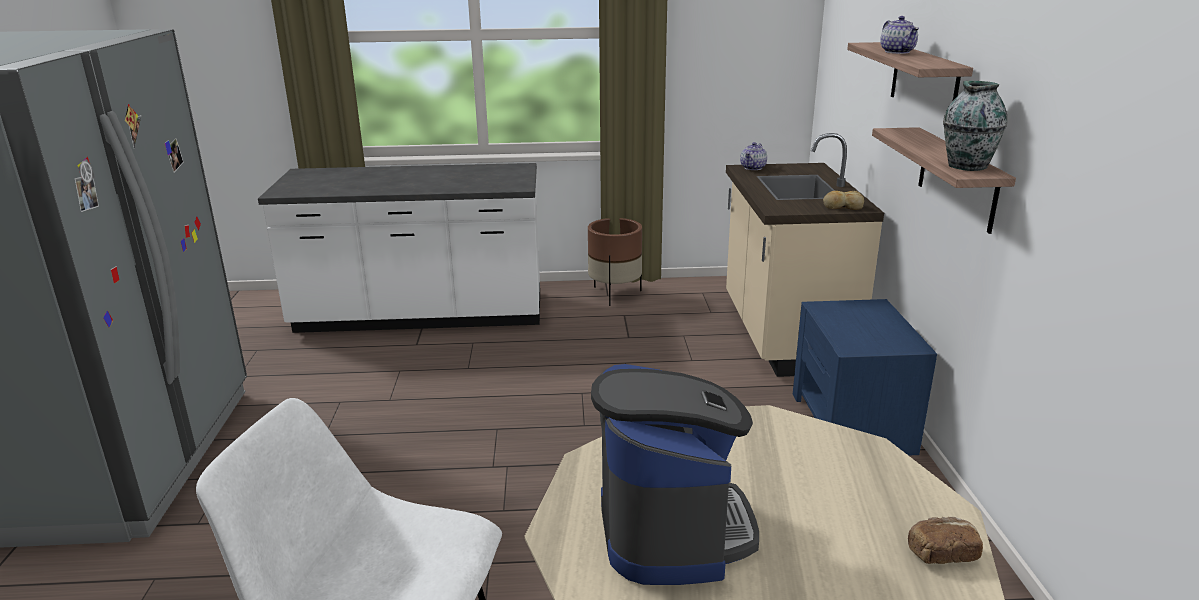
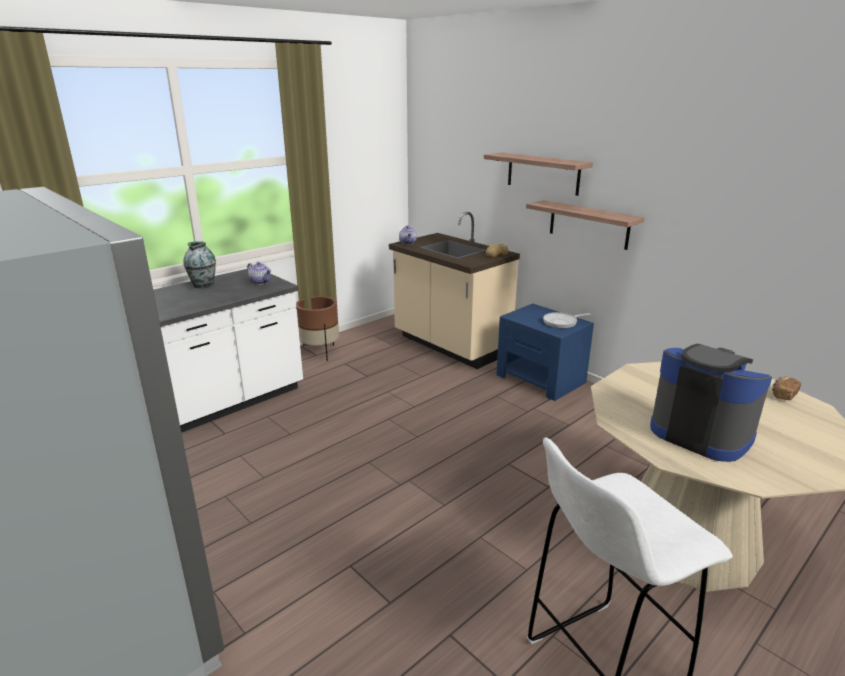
camera: 40 degrees left, 0 degrees up
(882, 337) = (562, 322): none -> frying pan
(898, 52) = (530, 157): teapot -> teapot (261, 282)
(967, 166) = (615, 215): vase -> vase (203, 285)

